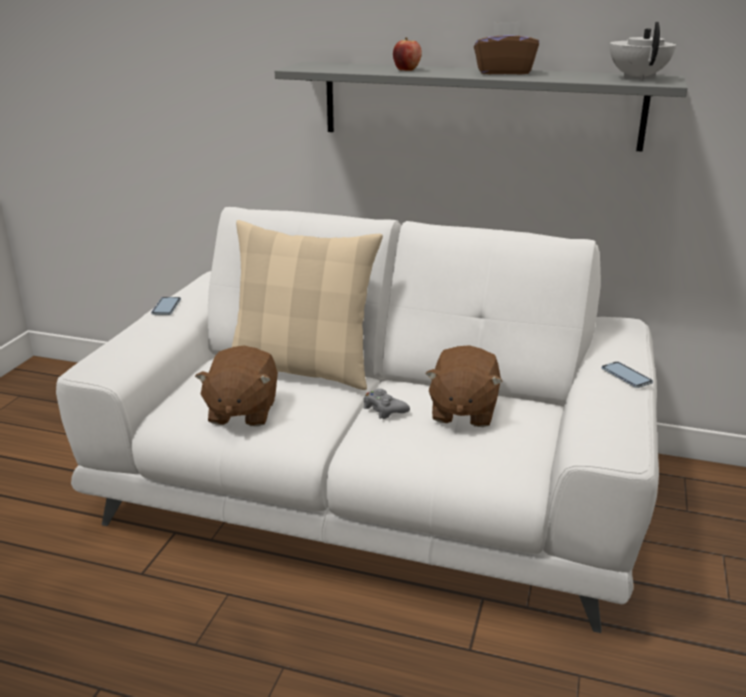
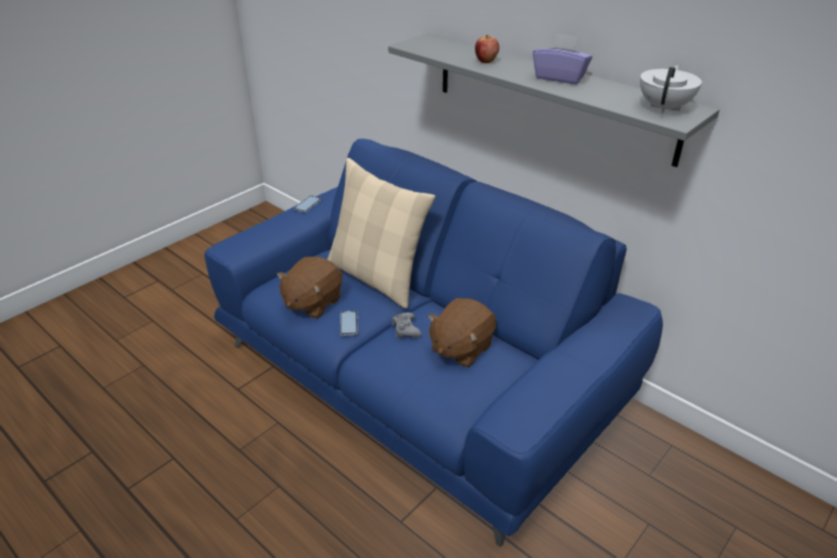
camera: 25 degrees right, 10 degrees up
(374, 489) = (419, 376): white sofa -> blue sofa
(503, 72) = (560, 77): brown tissue box -> purple tissue box
(626, 376) = (587, 361): phone -> phone (348, 324)

